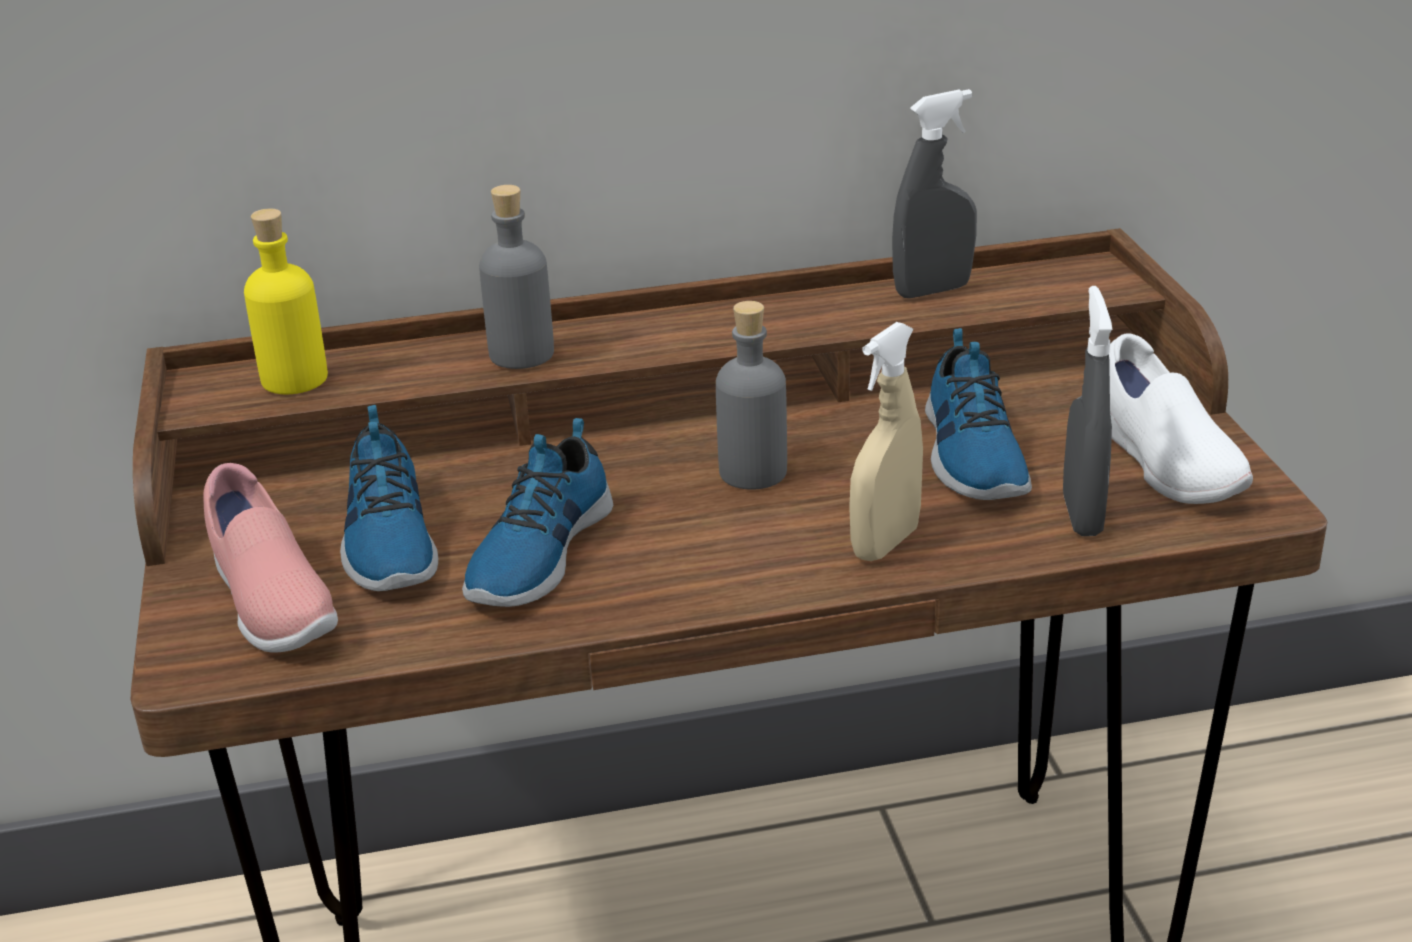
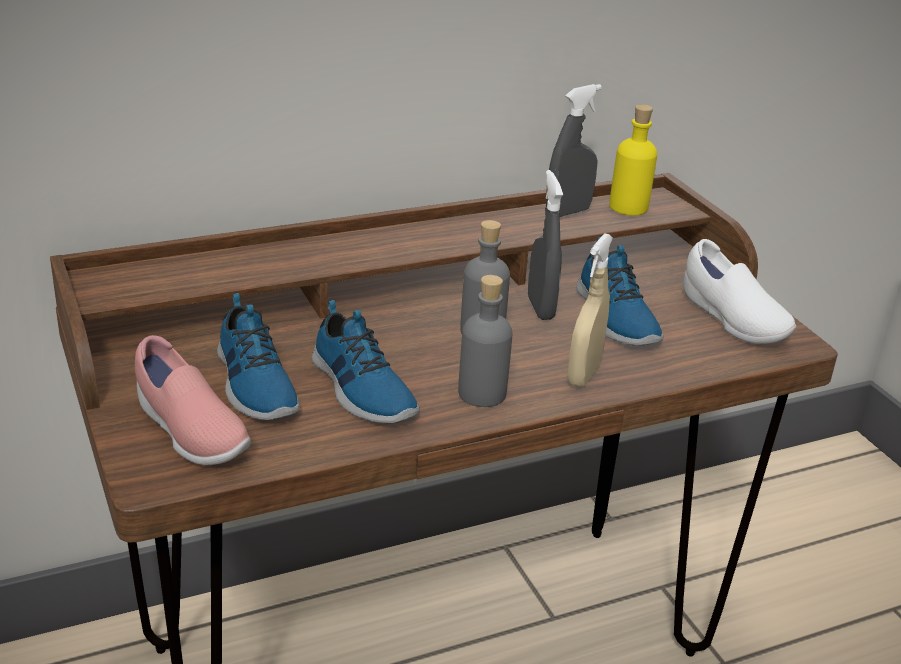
camera: 15 degrees left, 0 degrees up
(294, 379) = (165, 276): yellow bottle -> yellow bottle (628, 207)
(521, 354) = (318, 256): grey bottle -> grey bottle (482, 393)
(536, 552) = (360, 389): shoe -> shoe turned 45 degrees counterclockwise
(1082, 515) = (695, 353): grey spray bottle -> grey spray bottle (540, 308)

